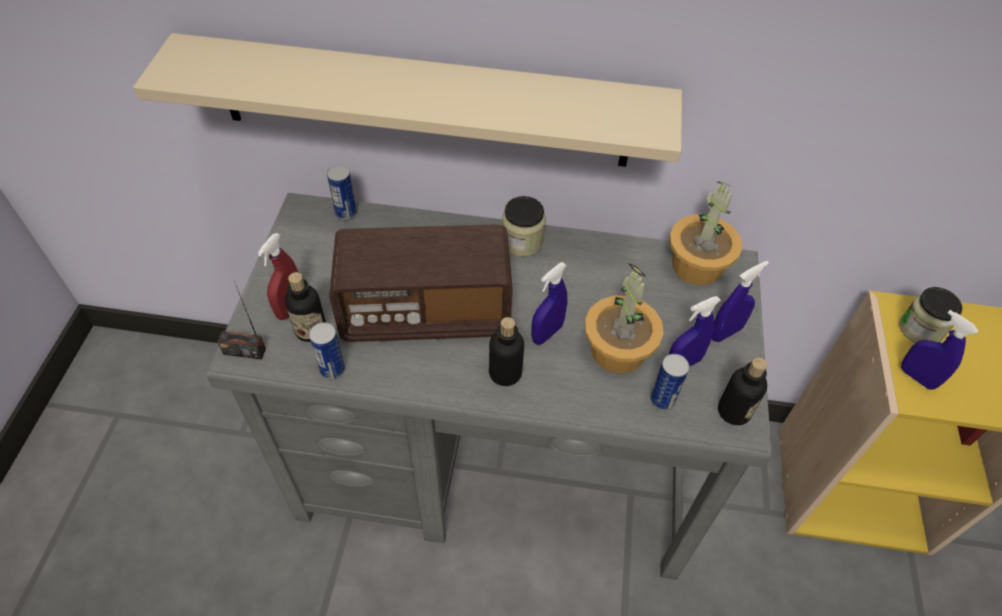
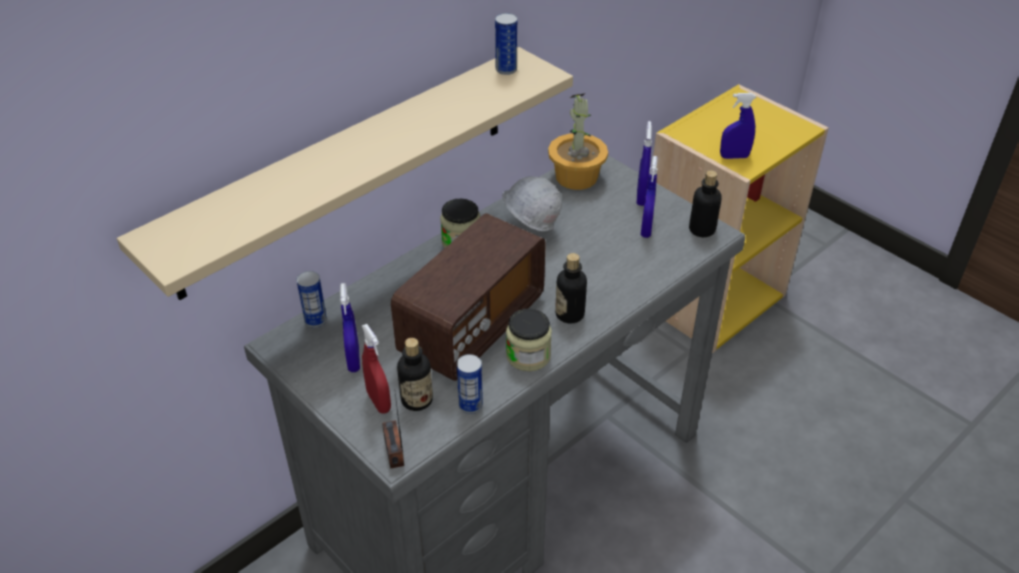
camera: 50 degrees left, 10 degrees down
(244, 351) = (394, 451): radio -> radio turned 120 degrees clockwise
(547, 333) = (557, 275): blue spray bottle -> blue spray bottle (353, 360)
(584, 278) = (530, 231): none -> white hard hat
(617, 351) = (606, 252): potted plant -> none
(662, 400) = (664, 254): can -> can (506, 69)
(920, 329) = (704, 133): jar -> jar (528, 356)

